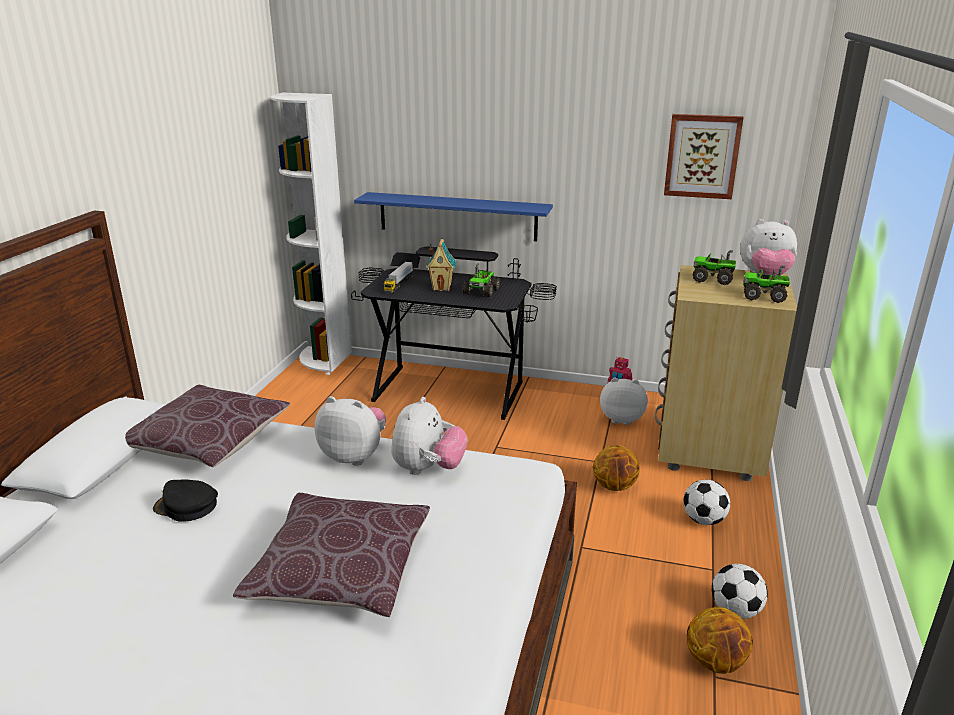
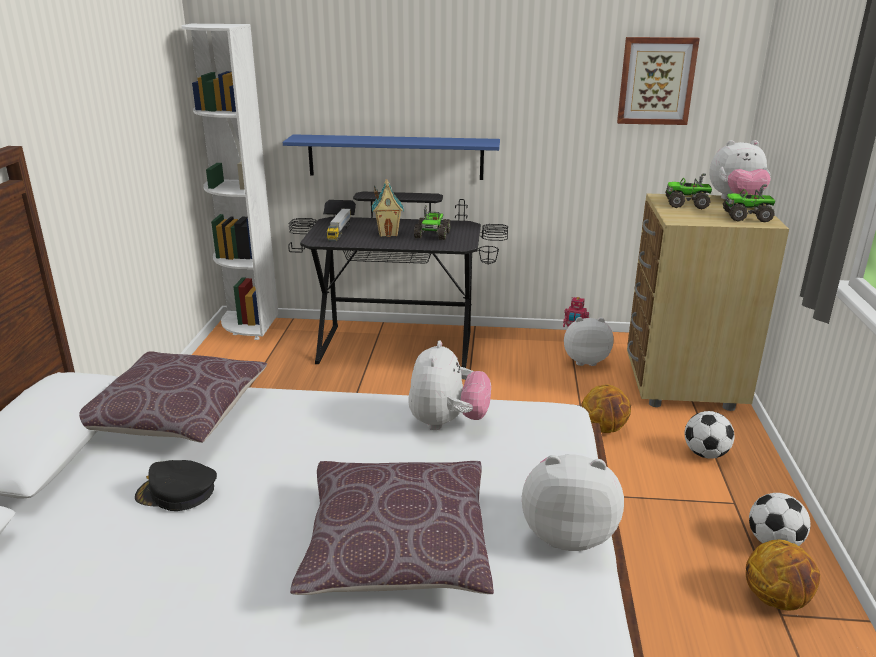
camera: 10 degrees left, 0 degrees up
(354, 456) = (357, 416): plush toy -> plush toy (567, 534)

